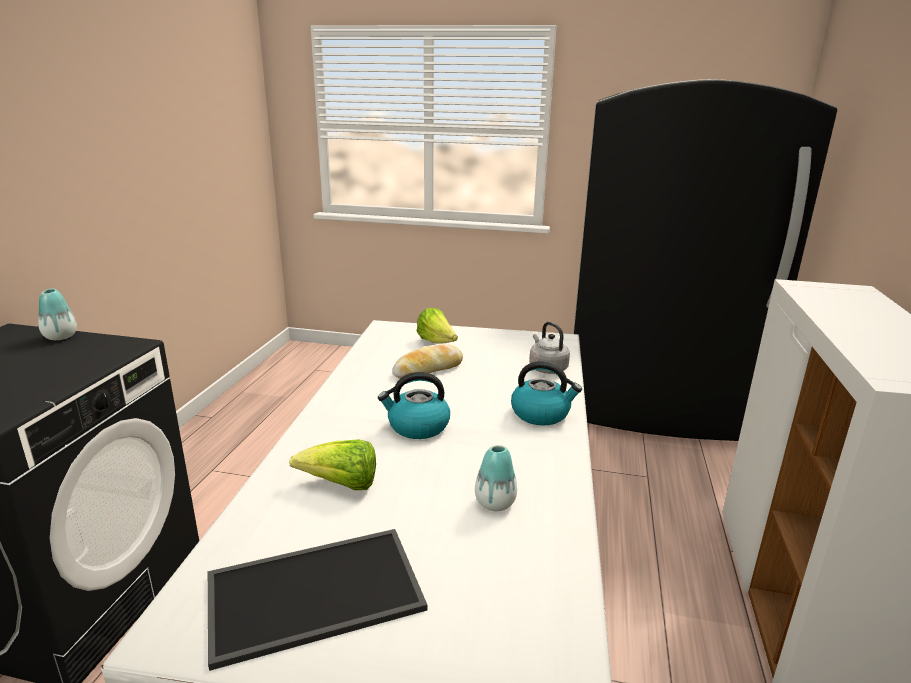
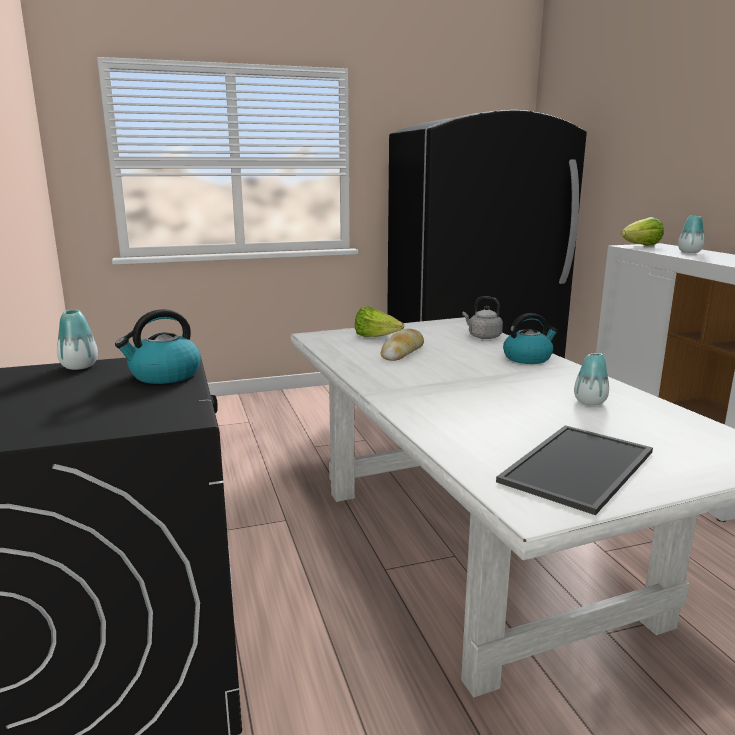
camera: 30 degrees left, 5 degrees down
(341, 485) = (480, 419): lettuce -> lettuce (640, 246)
(417, 426) = (464, 381): kettle -> kettle (164, 375)
(864, 314) = (689, 252): none -> vase

